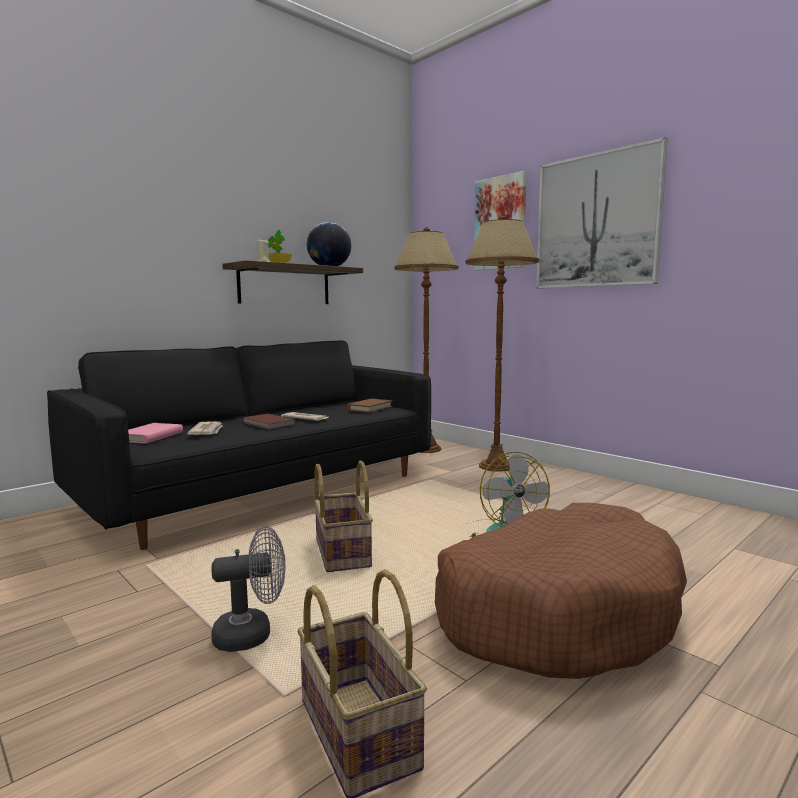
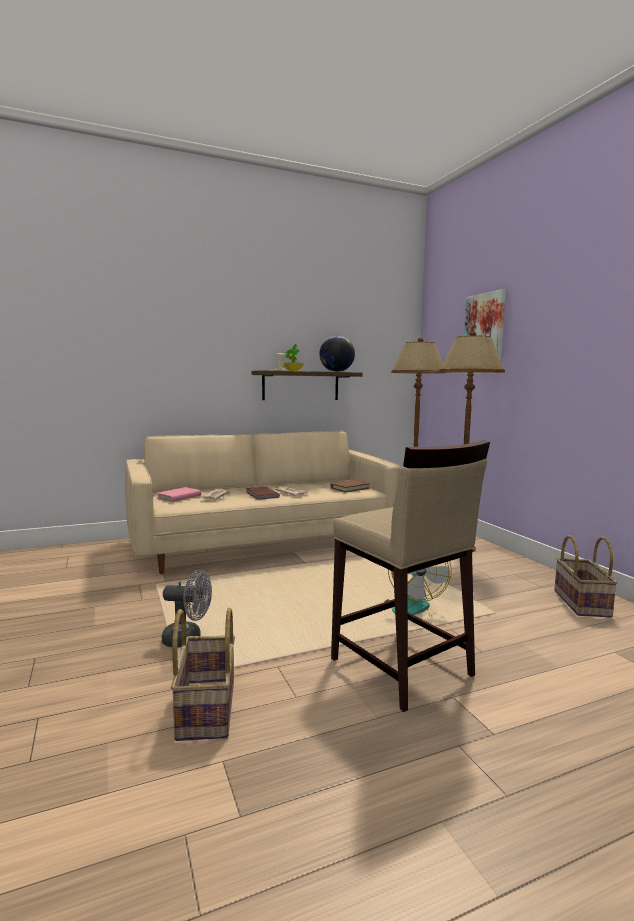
camera: 20 degrees right, 0 degrees up
(262, 490) = (262, 543): black sofa -> beige sofa
(341, 553) = (281, 597): basket -> basket (580, 603)
(556, 611) = (401, 667): brown dog bed -> beige stool
(597, 221) = (558, 336): picture -> none

